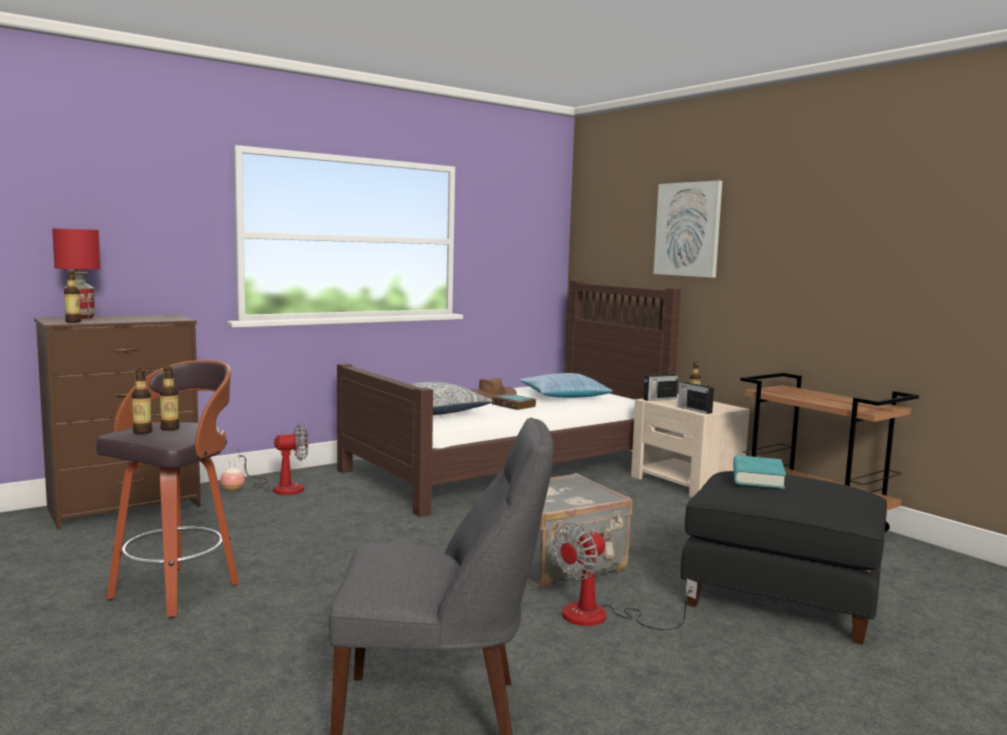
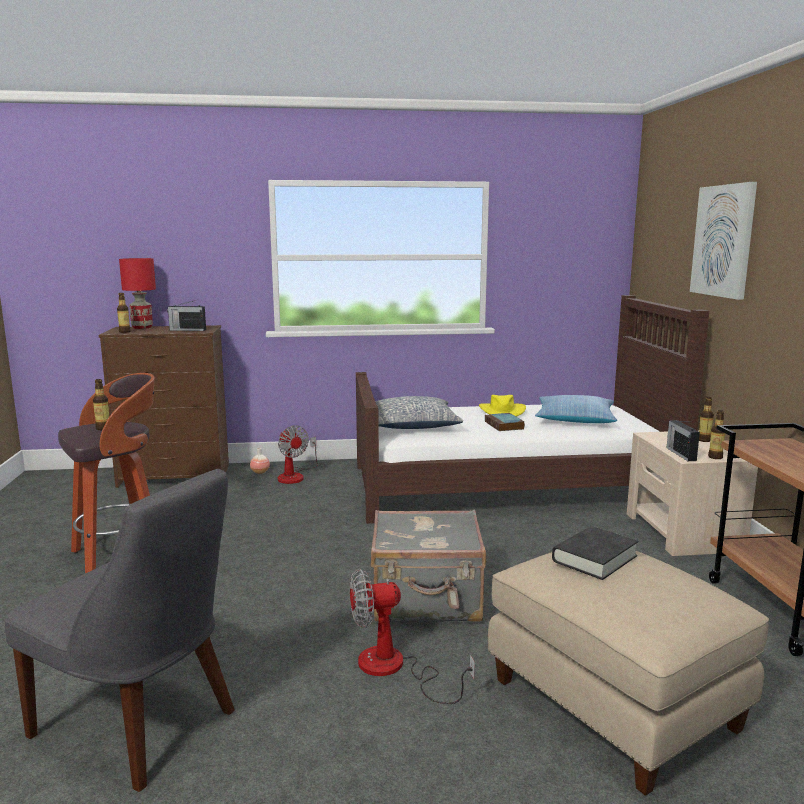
camera: 30 degrees right, 5 degrees up
(142, 432) = (81, 429): bottle -> bottle (715, 457)
(280, 488) = (295, 476): fan -> fan turned 45 degrees clockwise
(491, 395) = (502, 411): brown hat -> yellow hat
(659, 399) = (662, 435): radio -> radio (187, 330)
(757, 478) = (594, 558): turquoise book -> black book
(781, 599) = (616, 704): black ottoman -> beige ottoman

